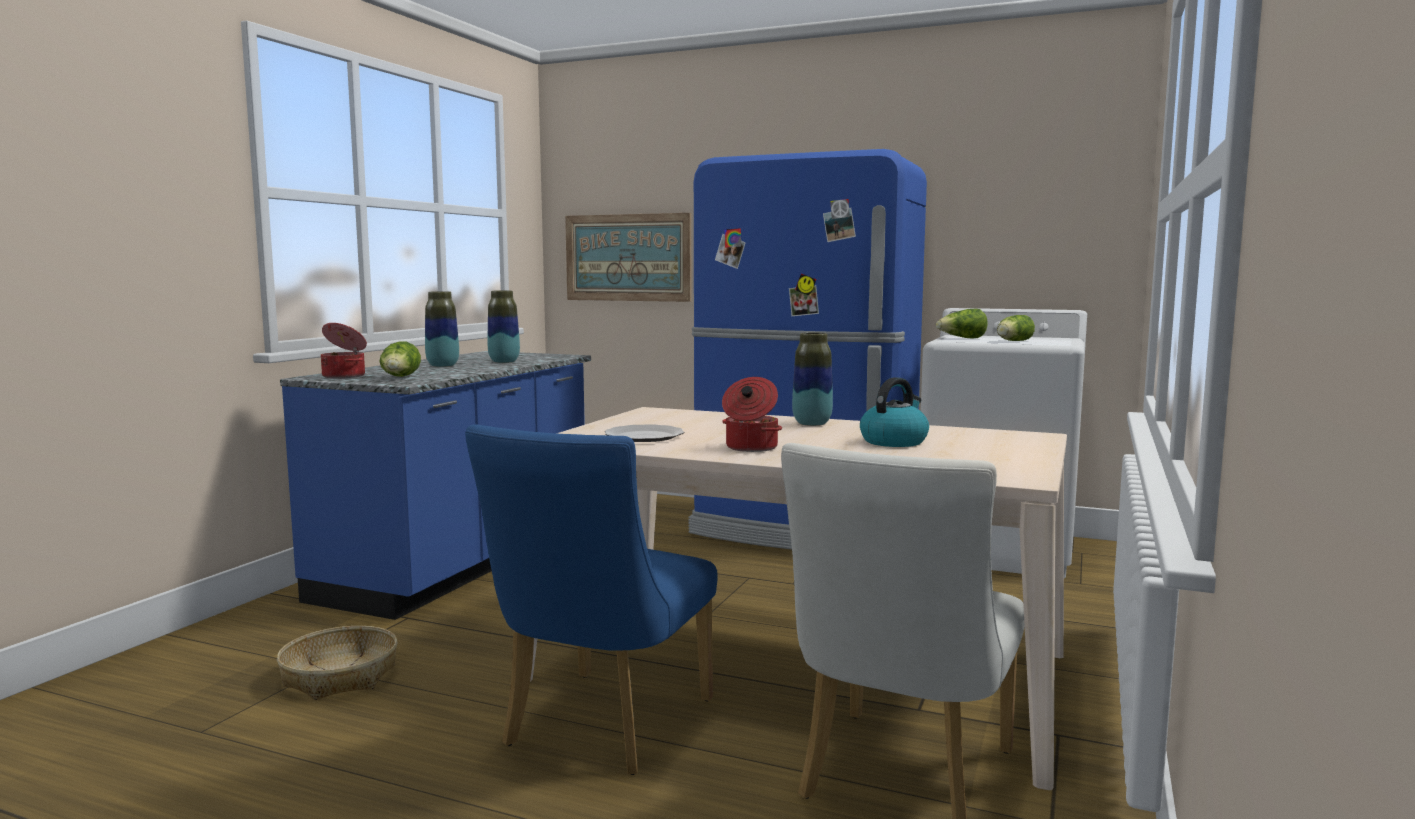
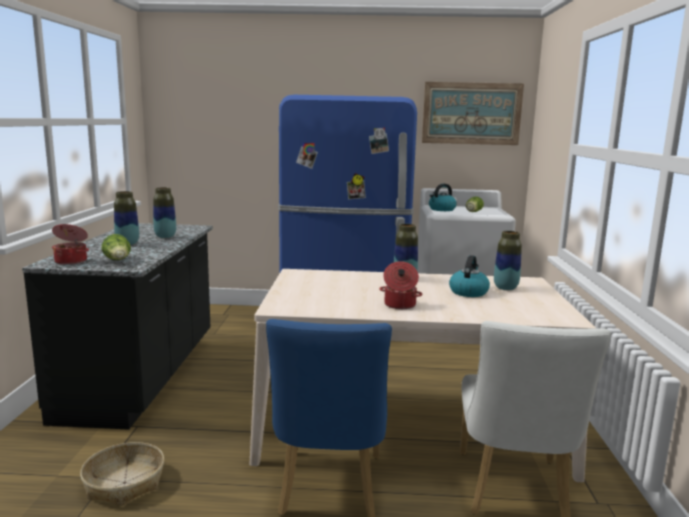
camera: 20 degrees left, 5 degrees up
(462, 564) = (143, 376): blue counter -> black counter
(627, 257) = (210, 151): picture -> picture (471, 113)
(643, 436) = (323, 300): plate -> none
(962, 338) = (441, 209): lettuce -> kettle
(970, 441) = (505, 288): none -> vase

